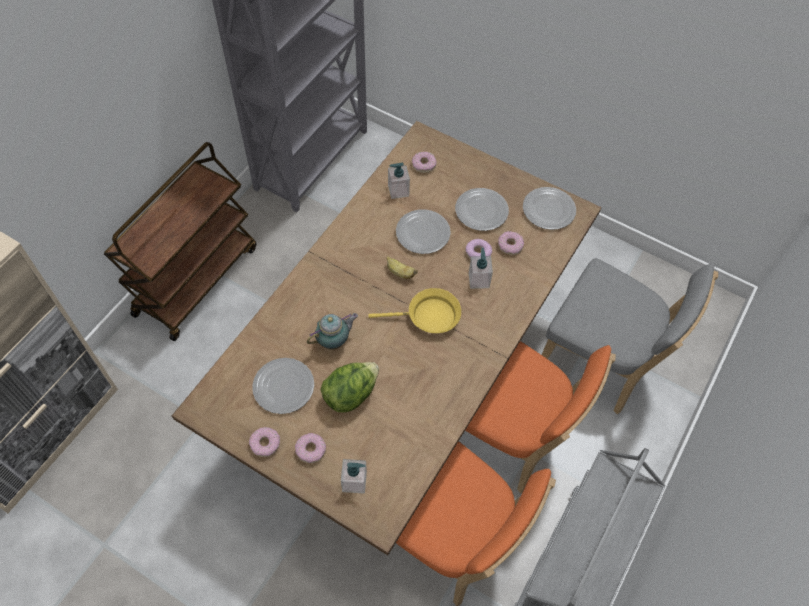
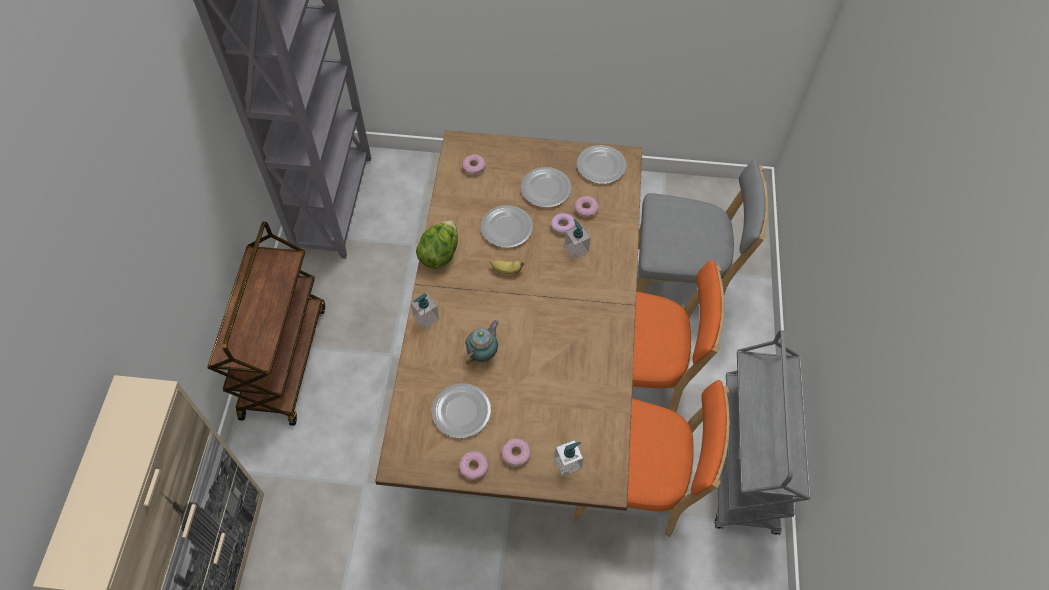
camera: 25 degrees left, 0 degrees up
(350, 394) = (523, 392): lettuce -> lettuce (439, 254)
(398, 191) = (464, 199): soap dispenser -> soap dispenser (426, 318)
(429, 316) = (552, 297): yellow frying pan -> none

